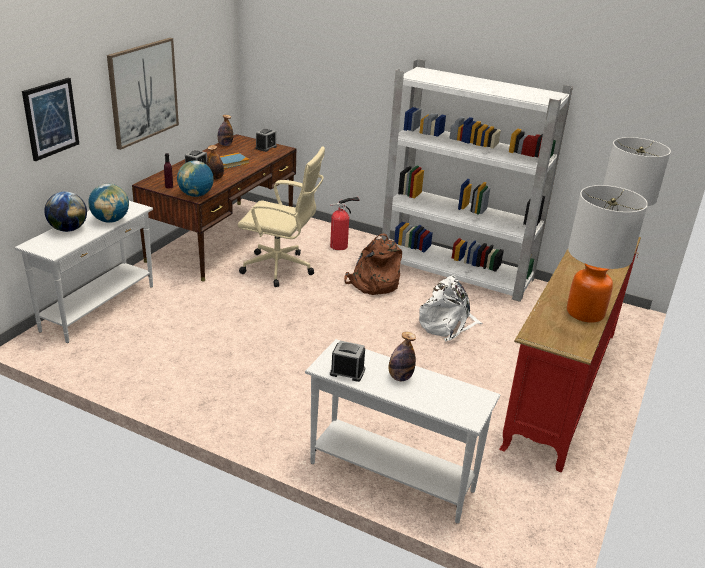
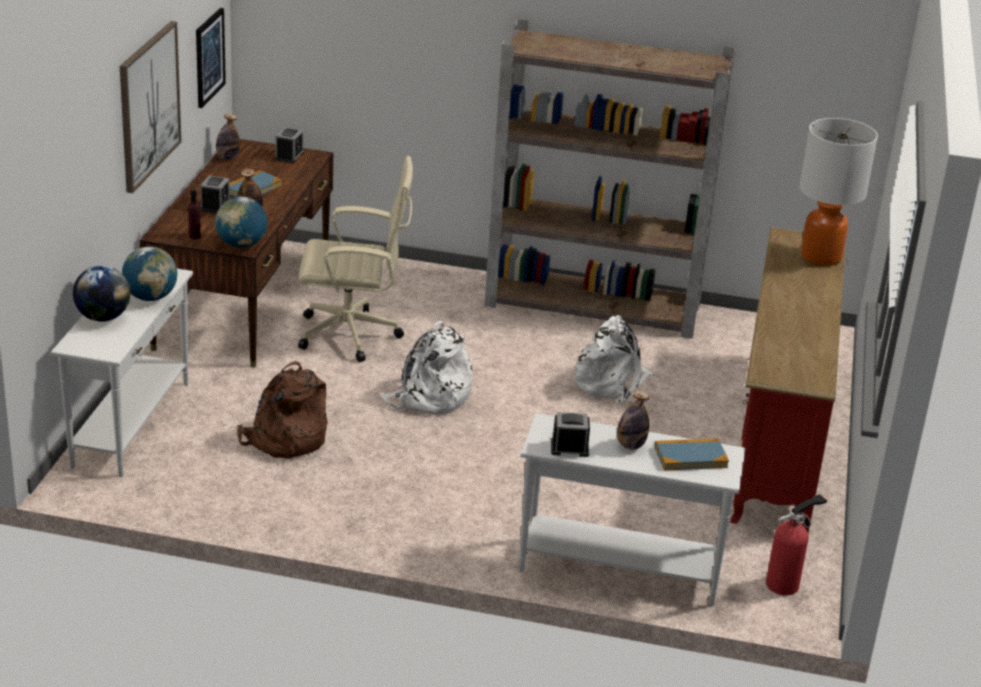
camera: 15 degrees left, 0 degrees up
(50, 118) = (75, 168): picture -> picture (209, 57)
(310, 318) = (429, 398): none -> white backpack
(341, 246) = (419, 290): fire extinguisher -> fire extinguisher (785, 584)
(373, 284) = (490, 340): brown backpack -> brown backpack (285, 439)
(447, 395) = (690, 457): none -> book
(456, 270) = (593, 305): white bookcase -> brown bookcase
(585, 313) = (812, 343): table lamp -> none

